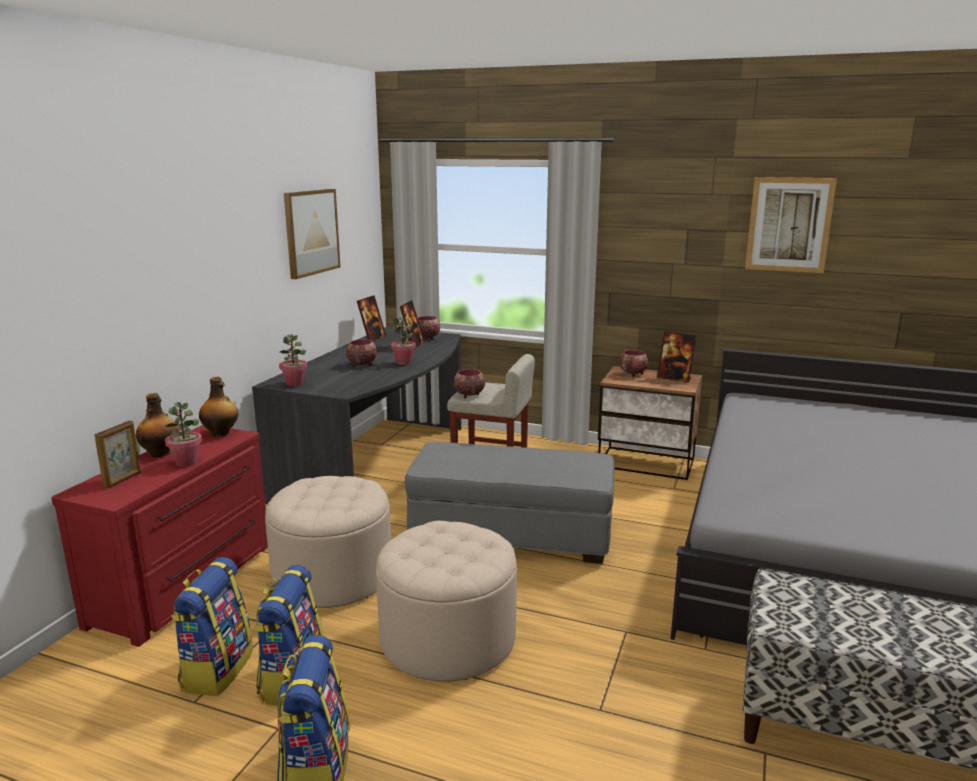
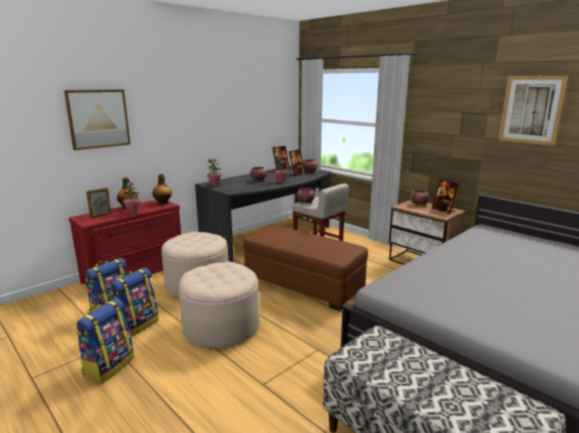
camera: 25 degrees right, 0 degrees up
(311, 232) = (243, 107): picture -> picture (98, 118)
(511, 535) = (303, 285): grey ottoman -> brown ottoman

